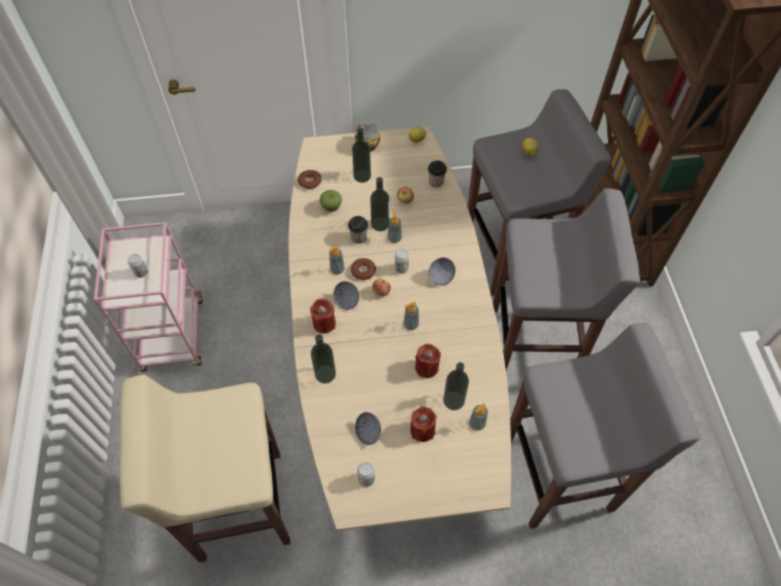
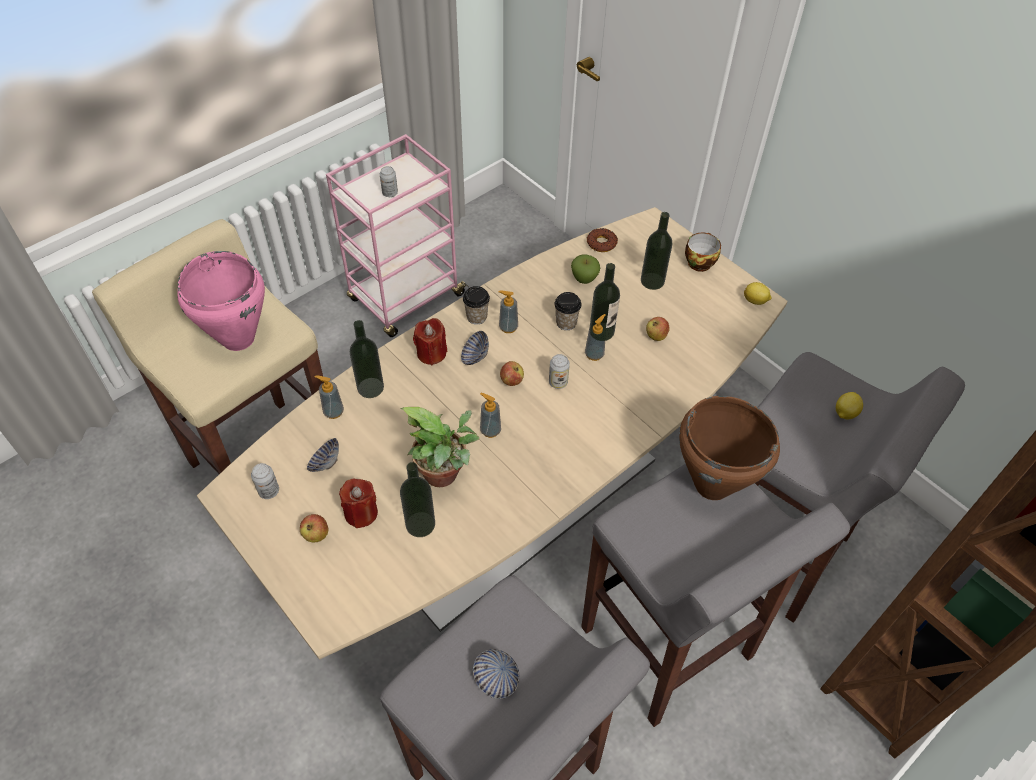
camera: 55 degrees right, 5 degrees down
(224, 434) = (238, 339): none -> pink cooking pot
(363, 271) = (525, 350): donut -> none
(421, 465) = (316, 534): none -> apple
(427, 367) = (445, 475): red candle -> potted plant
(436, 182) = (710, 351): cup -> cup (476, 317)
(441, 277) = (578, 425): bowl -> bowl (496, 679)
(477, 423) = (405, 564): soap dispenser -> soap dispenser (333, 412)
(532, 237) = (712, 484): none -> brown cooking pot

